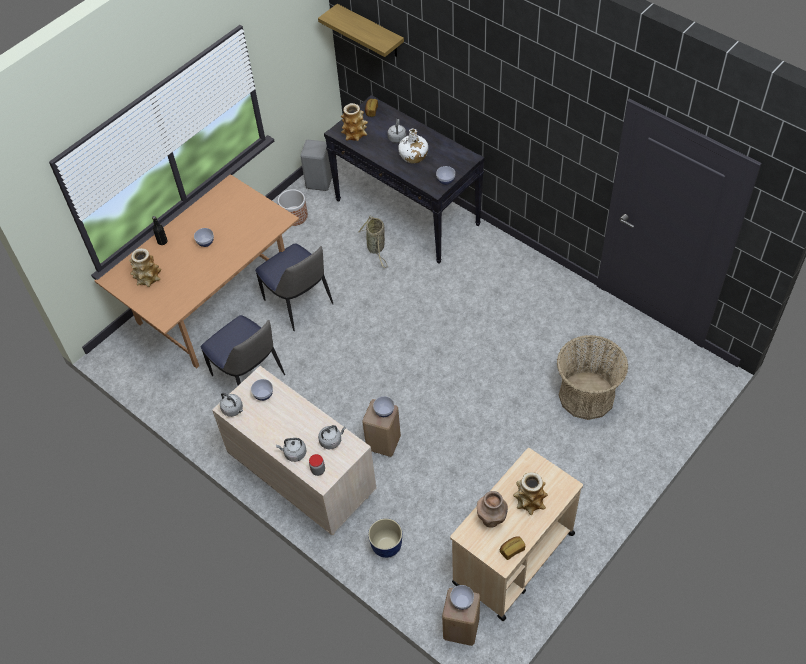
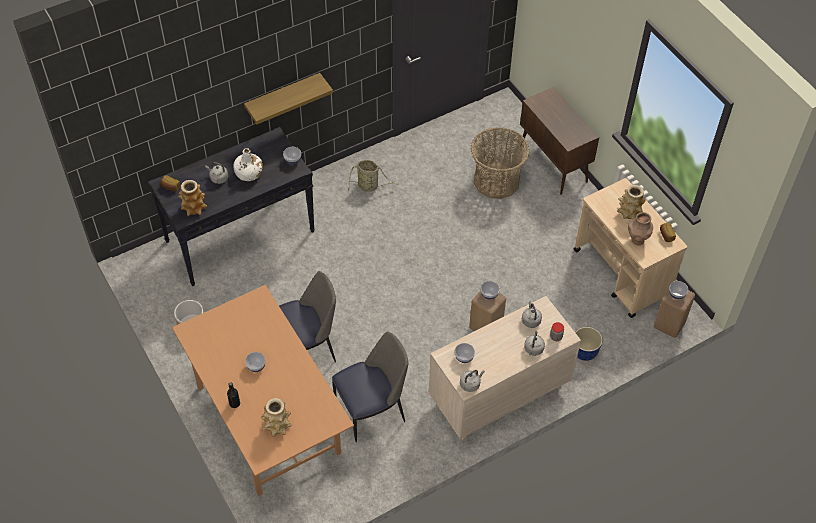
camera: 75 degrees left, 0 degrees up
(319, 181) = (158, 294): grey stool -> none
(371, 31) = (133, 124): shelf -> shelf (283, 97)
(376, 248) = (270, 272): basket -> basket (369, 186)
(641, 445) = (553, 164): none -> brown cabinet

